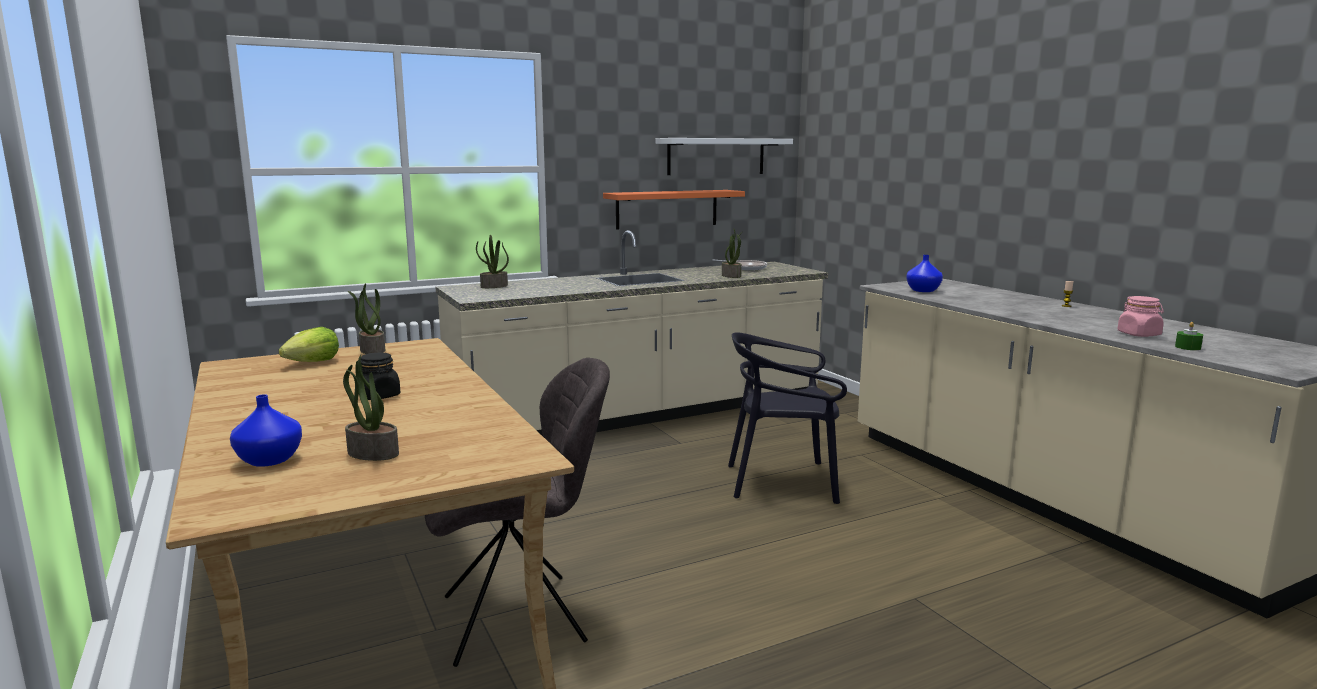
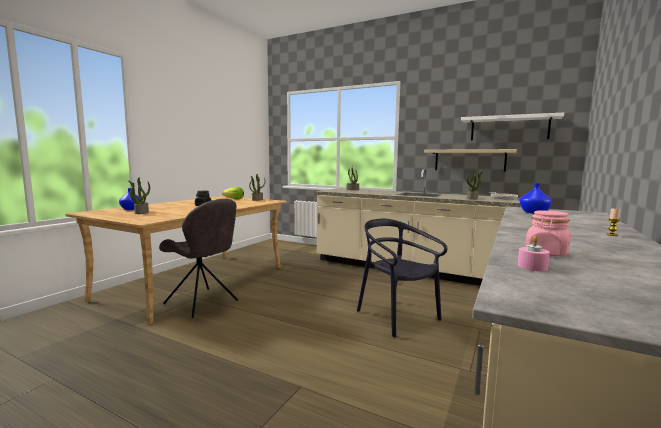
camera: 55 degrees right, 5 degrees down
(667, 209) = (469, 160): orange shelf -> beige shelf
(1187, 347) = (532, 267): green candle -> pink candle

